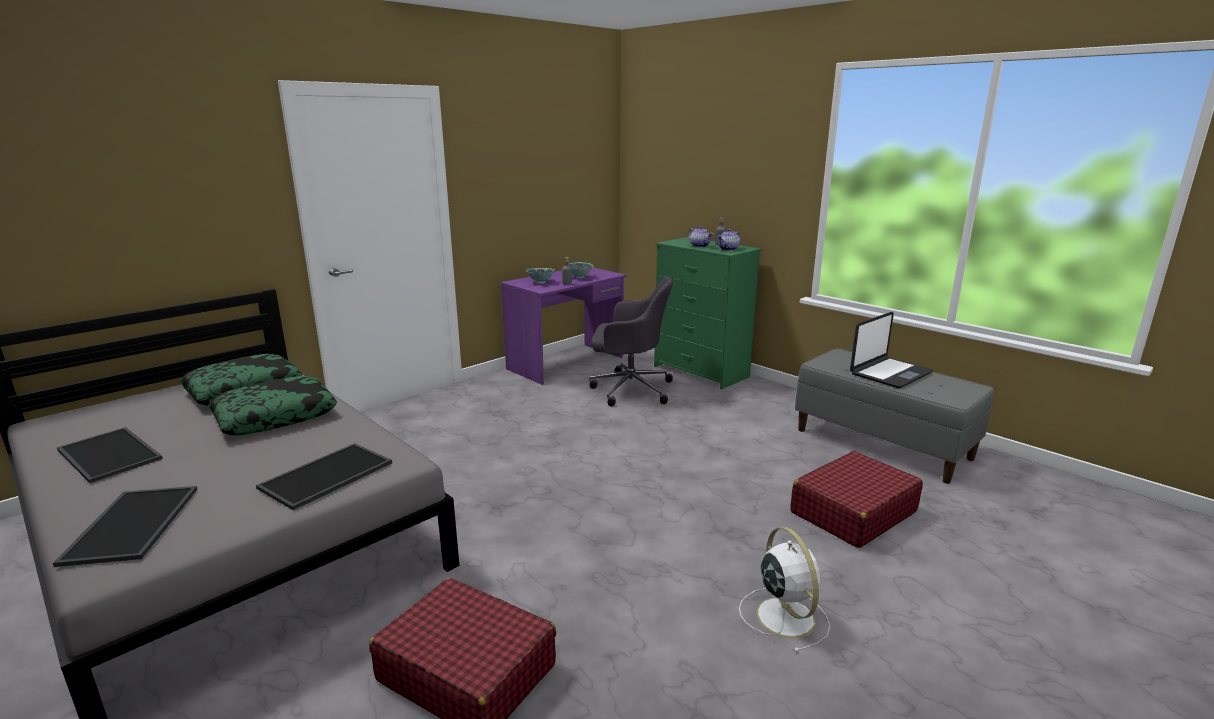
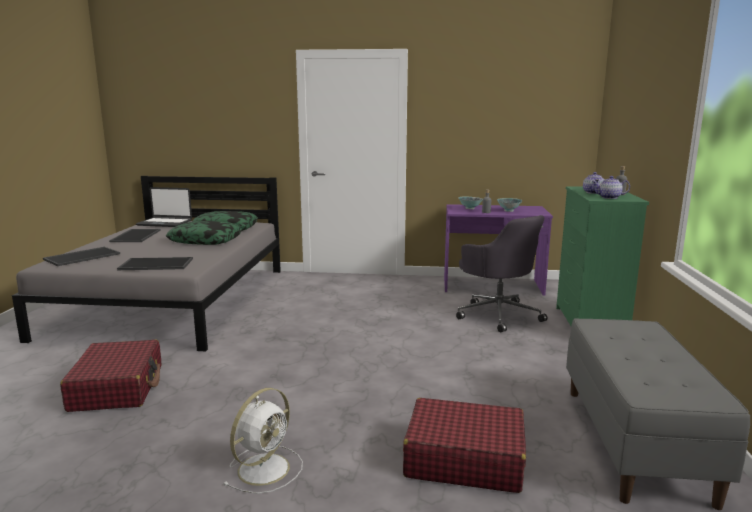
camera: 50 degrees right, 5 degrees down
(889, 373) = (645, 354): laptop -> laptop (165, 223)

